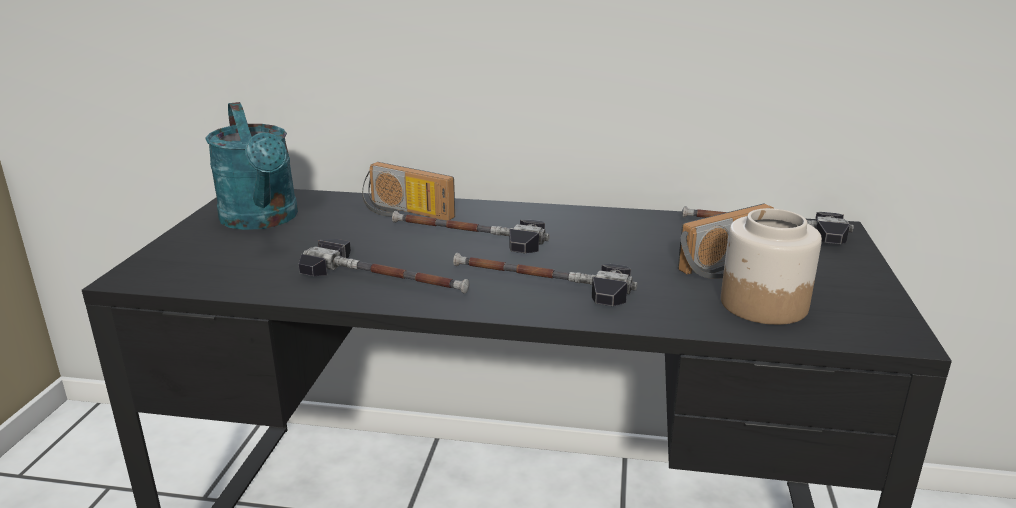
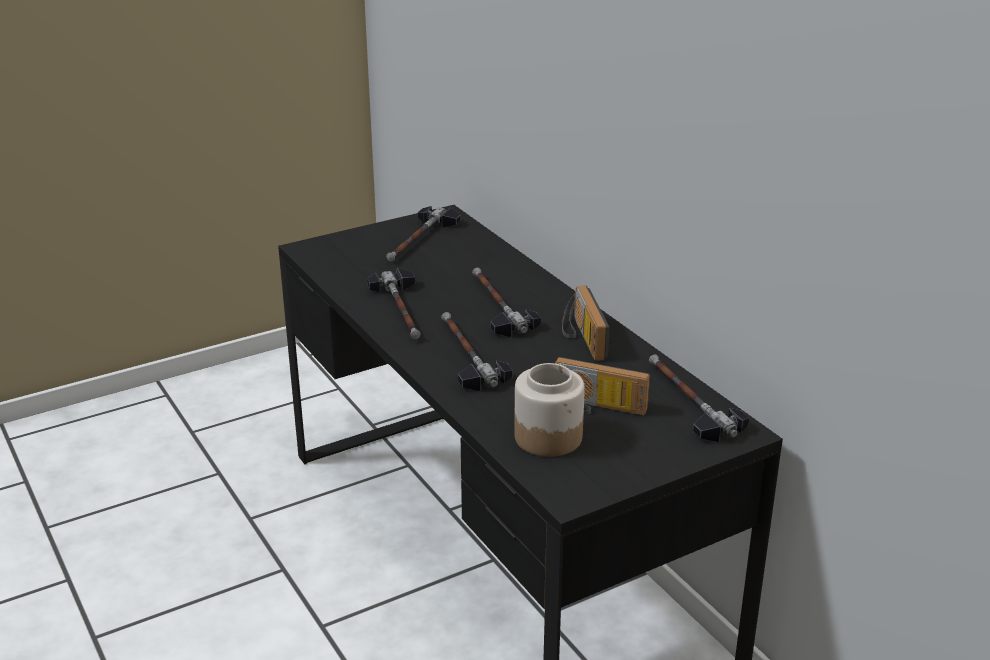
camera: 50 degrees right, 5 degrees up
(262, 220) = (419, 240): turquoise watering can -> hammer
(404, 213) = (499, 272): radio -> radio (581, 338)

